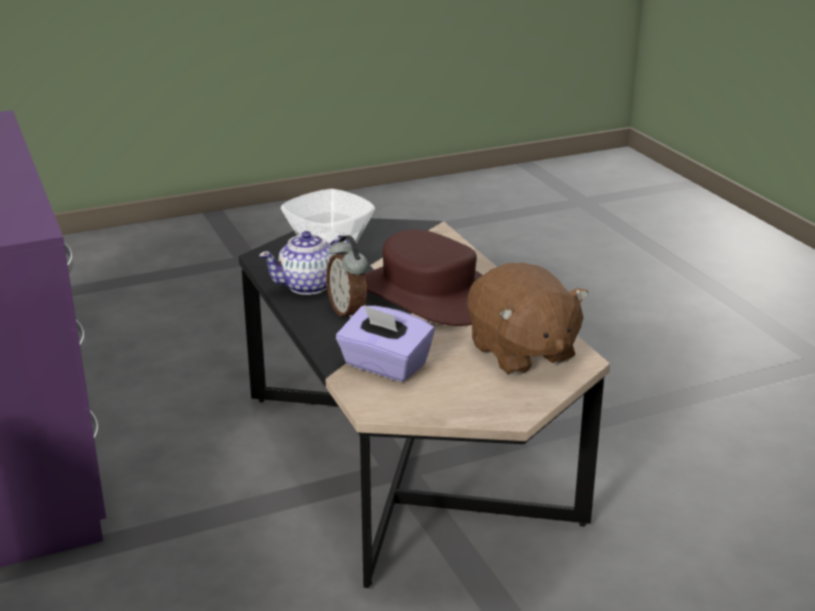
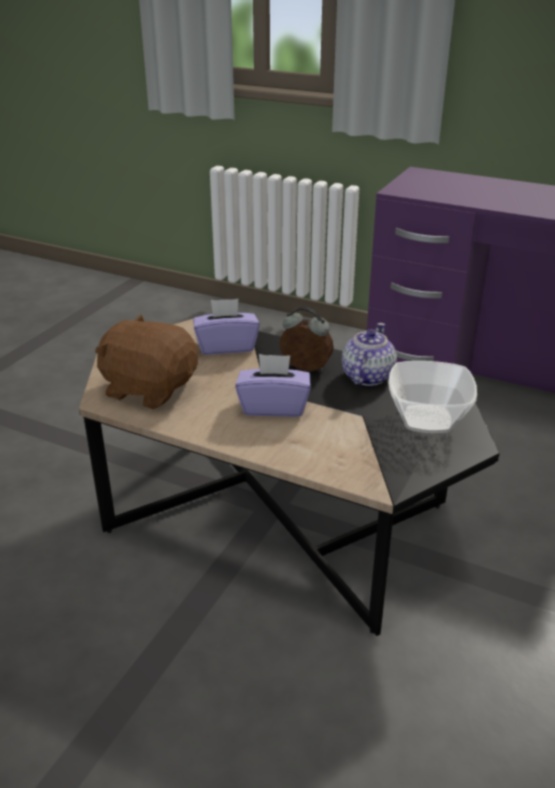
camera: 140 degrees right, 5 degrees up
(428, 295) = (273, 406): brown hat -> purple tissue box

